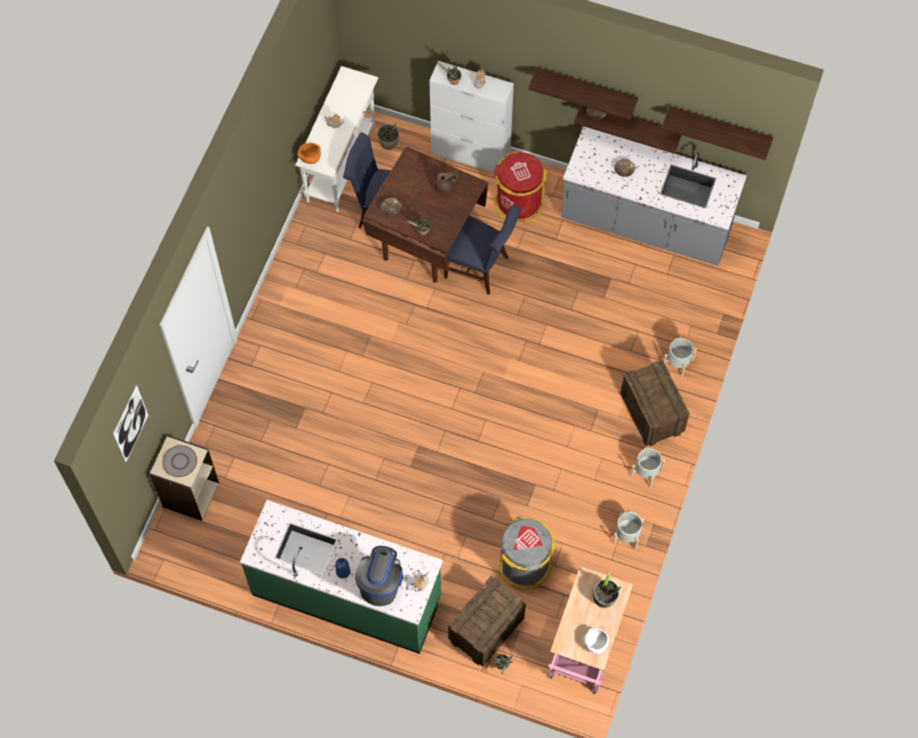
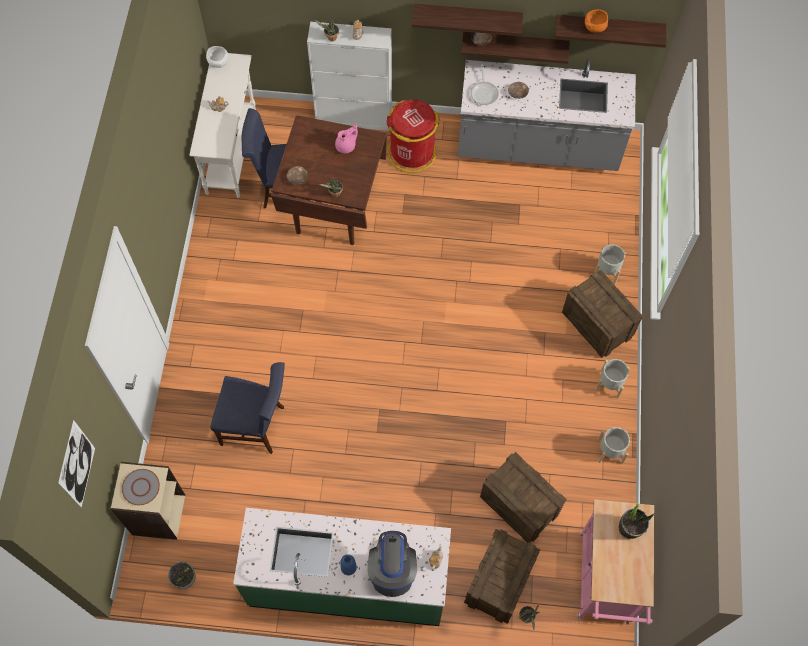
camera: 15 degrees left, 0 degrees up
(310, 159) = (203, 146): orange bowl -> orange bowl (594, 28)
(389, 143) = (272, 123): potted plant -> potted plant (185, 579)
(445, 187) = (346, 146): brown teapot -> pink teapot
(480, 268) = (393, 221): blue chair -> blue chair (257, 425)
(525, 564) = (519, 504): grey trash can -> crate
(591, 163) = (484, 92): none -> frying pan
(596, 644) = (636, 580): white bowl -> white bowl (219, 63)

